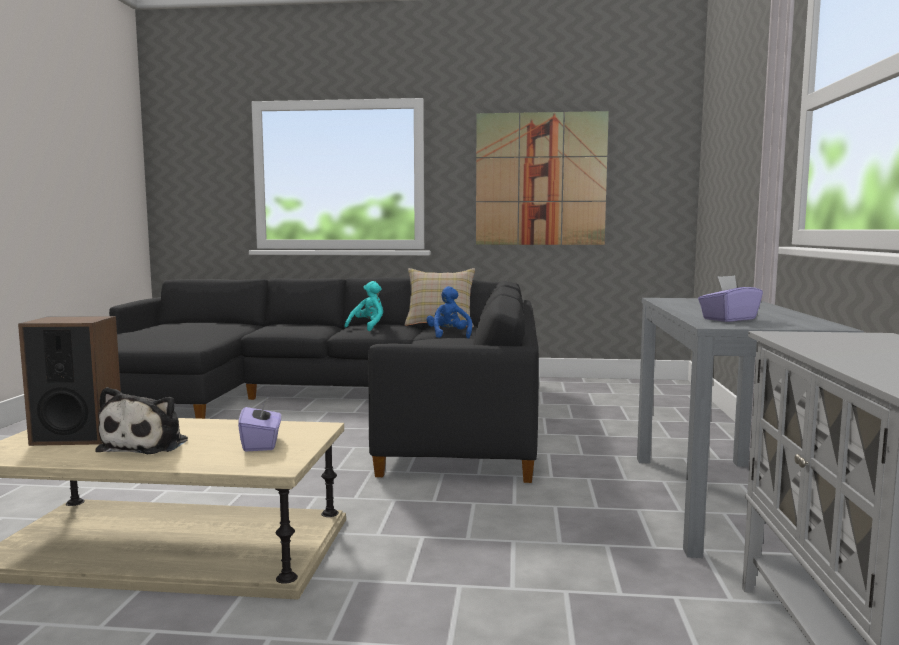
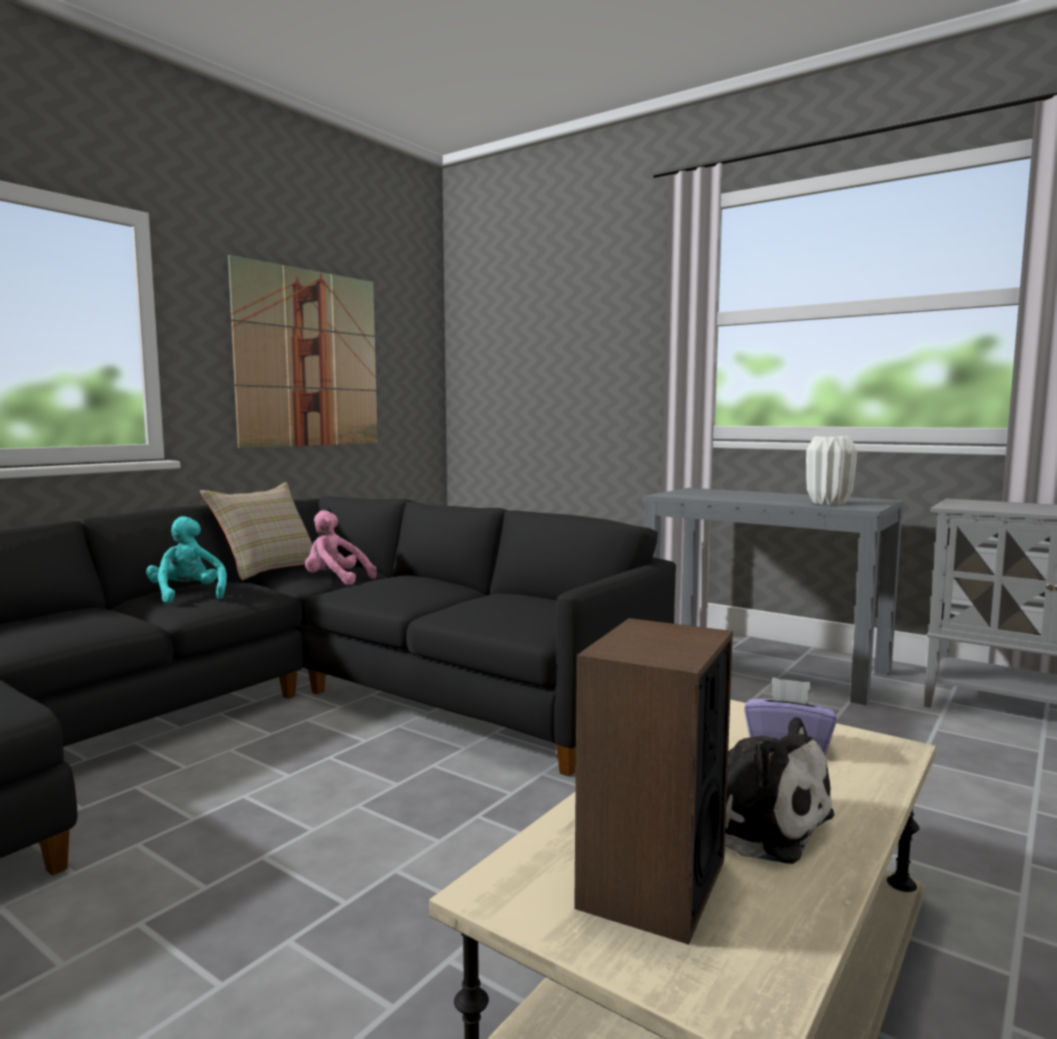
camera: 60 degrees left, 0 degrees up
(449, 335) = (335, 580): blue plush toy -> pink plush toy
(728, 319) = (829, 503): purple tissue box -> white vase

